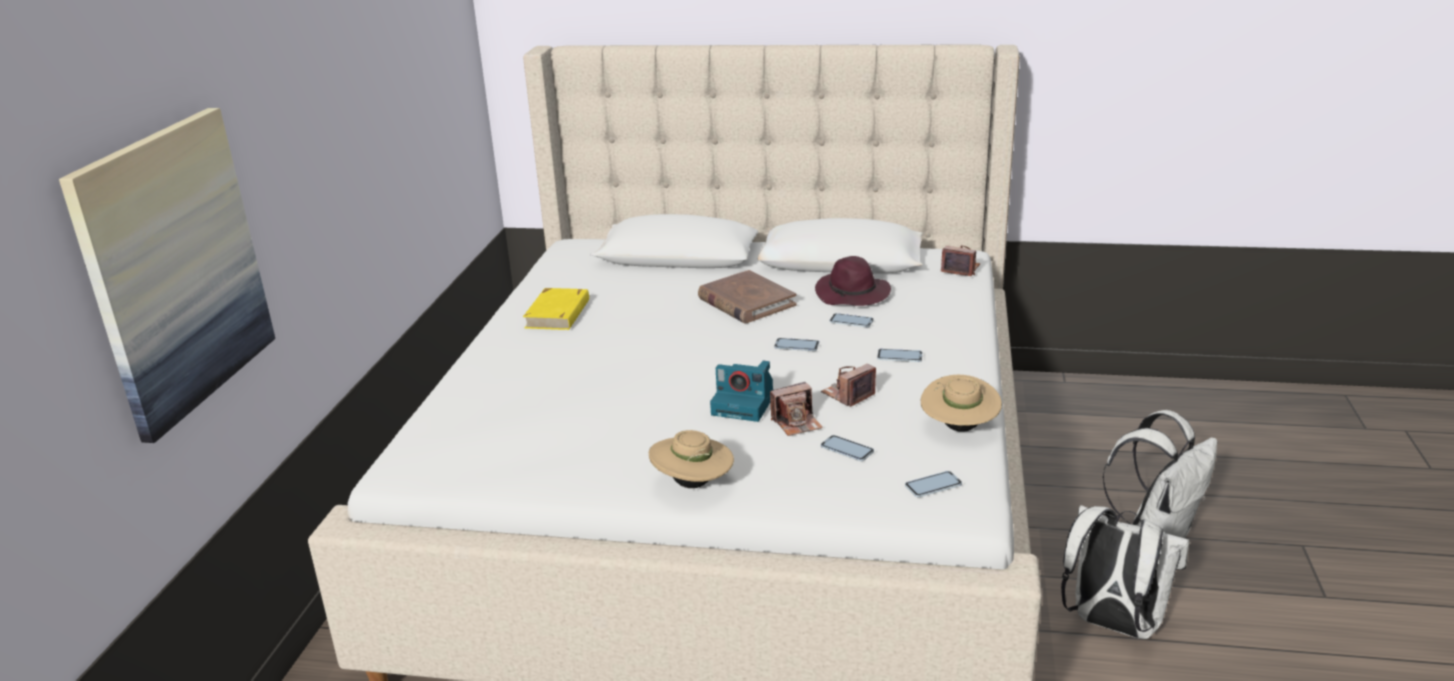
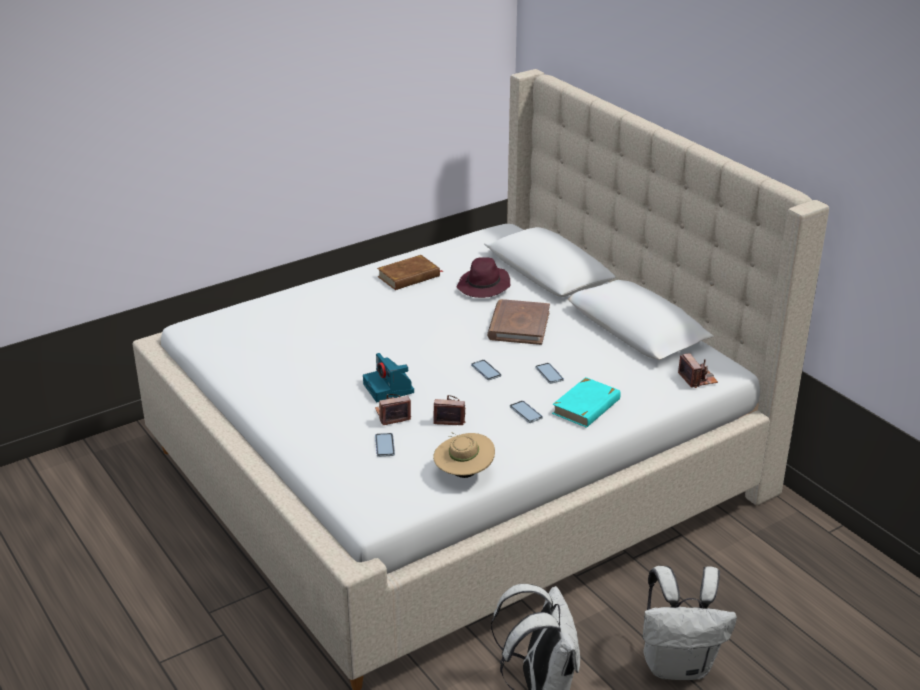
camera: 45 degrees right, 5 degrees up
(174, 269) = (106, 164): picture -> none
(558, 314) = (409, 276): yellow book -> brown book
(693, 484) = (284, 415): beige hat -> none
(796, 423) = (392, 415): camera -> camera turned 135 degrees clockwise
(853, 294) = (589, 357): purple hat -> purple hat (484, 287)
(932, 327) = (587, 406): none -> turquoise book
(933, 485) = (382, 492): phone -> none

